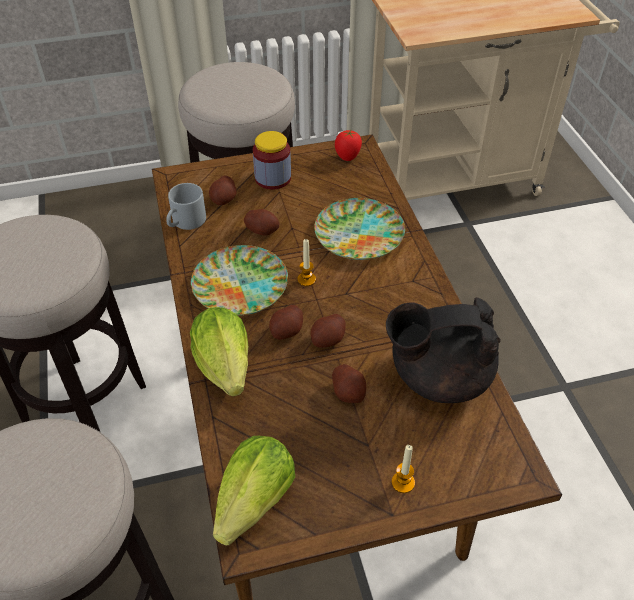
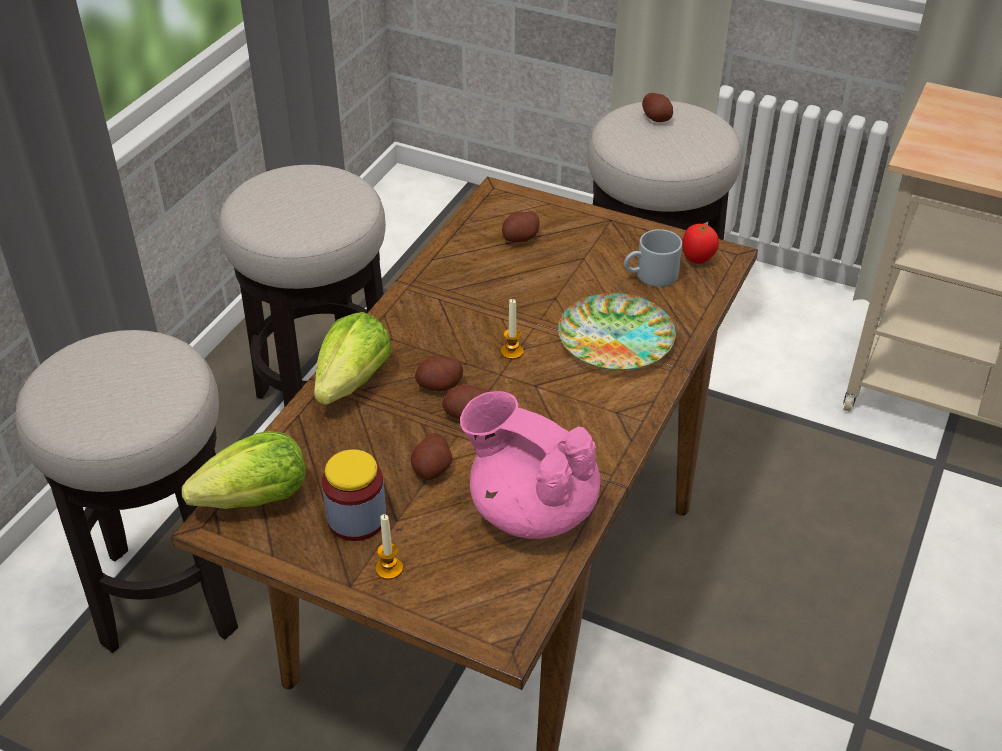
camera: 40 degrees right, 5 degrees down
(186, 222) = (461, 241): grey mug -> grey mug (650, 276)
(240, 285) = (446, 322): plate -> none
(262, 230) = (523, 285): potato -> potato (657, 118)
(273, 178) = (592, 242): jar -> jar (357, 519)
(438, 376) = (531, 508): black teapot -> pink teapot

